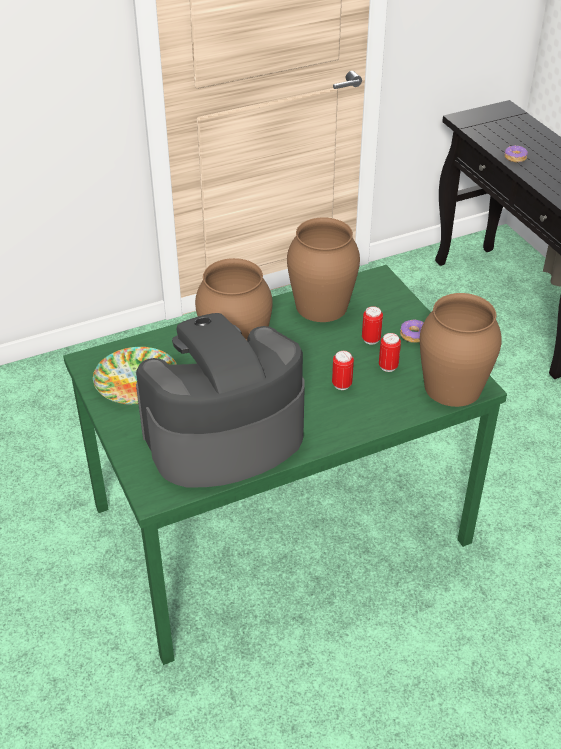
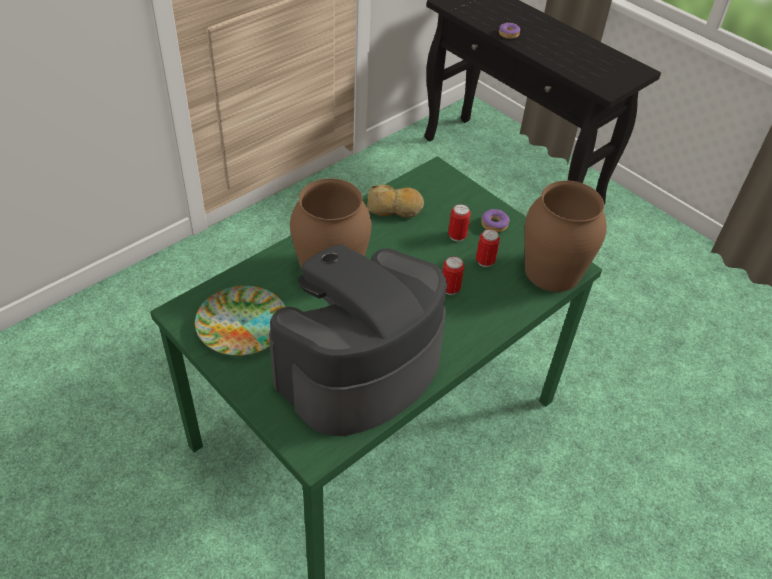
camera: 20 degrees left, 5 degrees up
(321, 305) = (395, 208): brown vase -> bread

